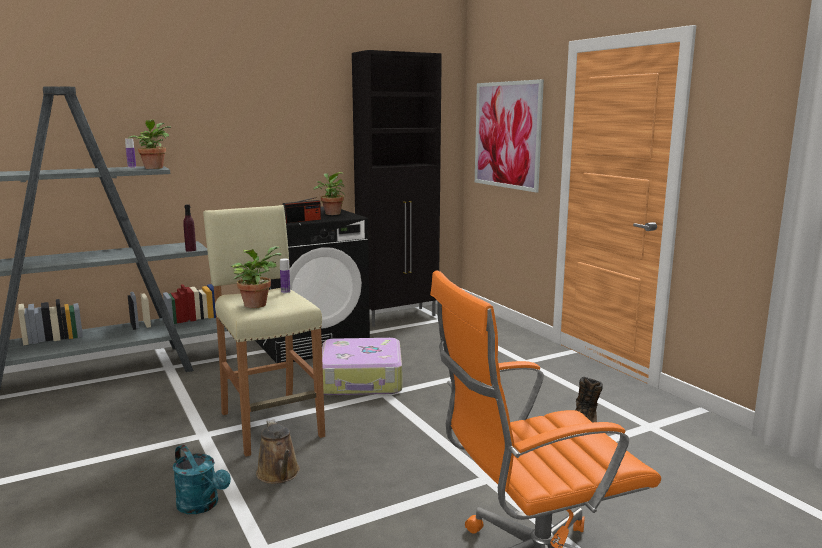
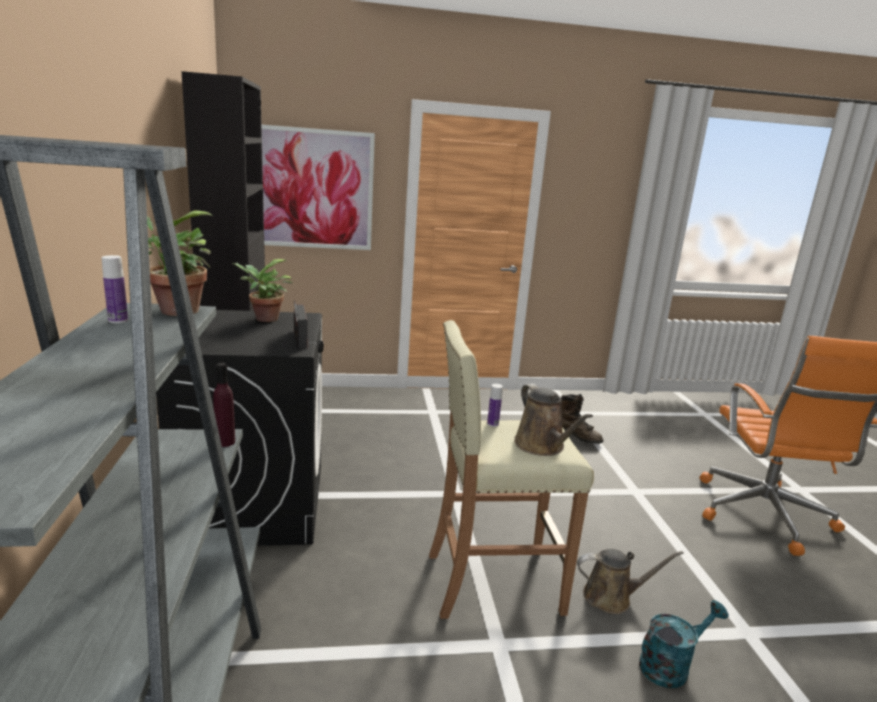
camera: 70 degrees left, 5 degrees up
(256, 304) = (542, 446): potted plant -> brown watering can
(362, 380) = (410, 497): suitcase -> none

